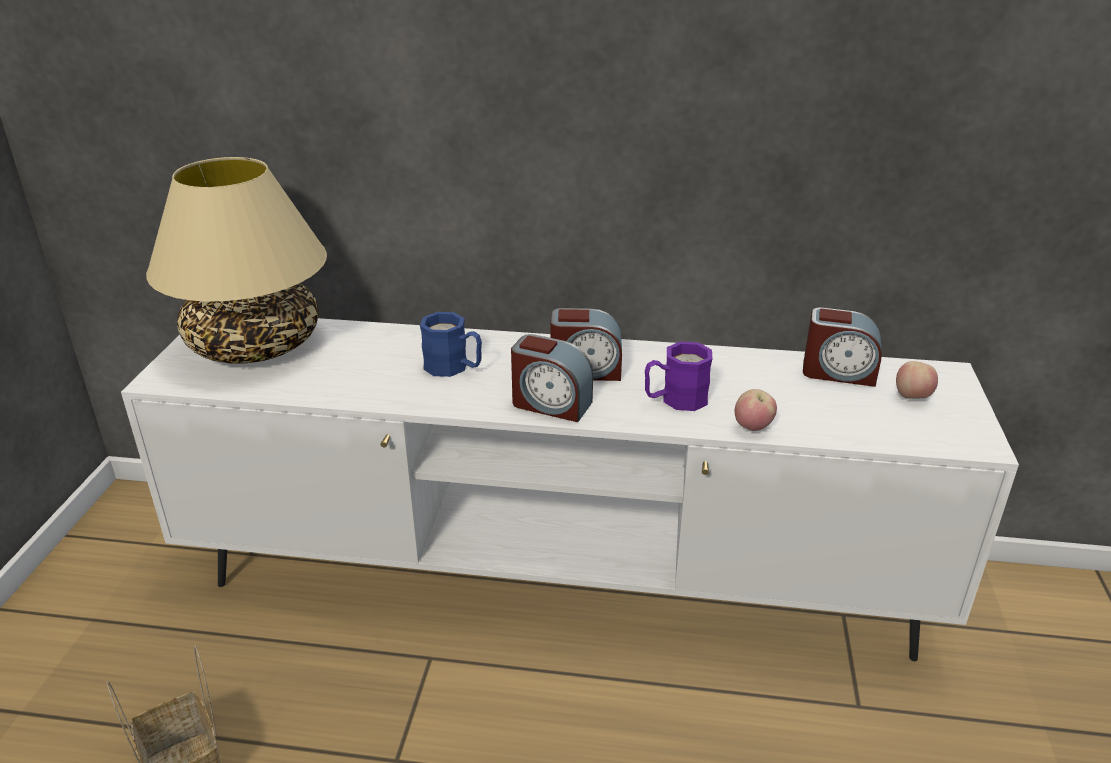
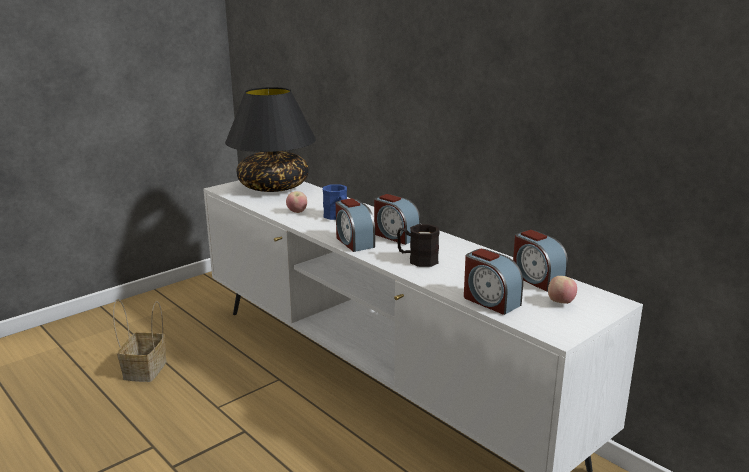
camera: 40 degrees right, 10 degrees down
(253, 345) = (273, 187): beige table lamp -> black table lamp
(675, 400) = (417, 259): purple mug -> black mug
(752, 428) = (435, 282): apple -> apple (297, 212)
(850, 428) = (490, 301): none -> alarm clock

